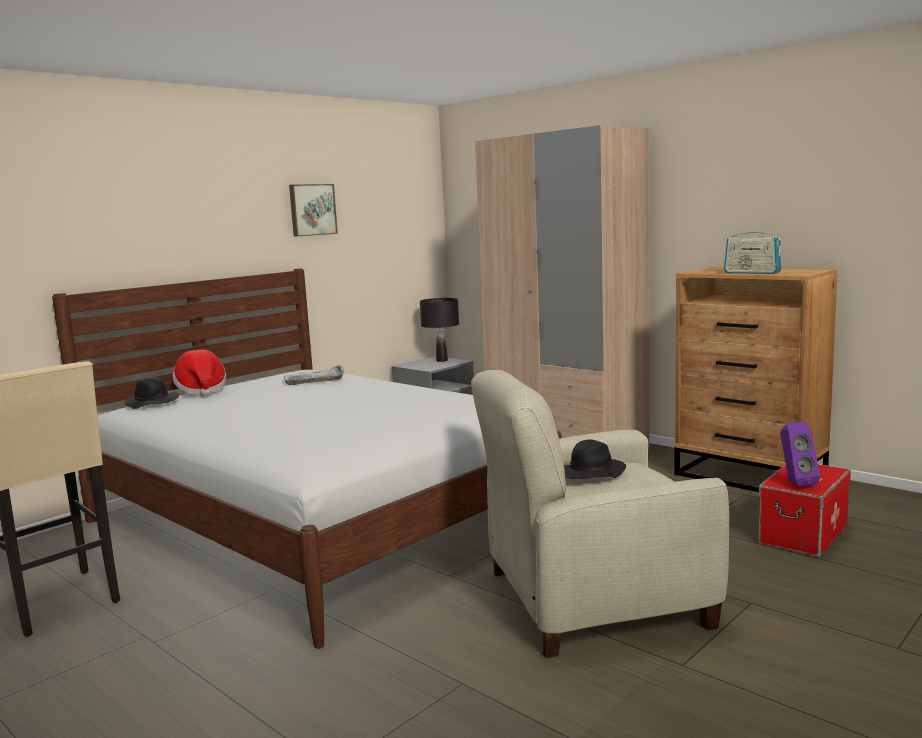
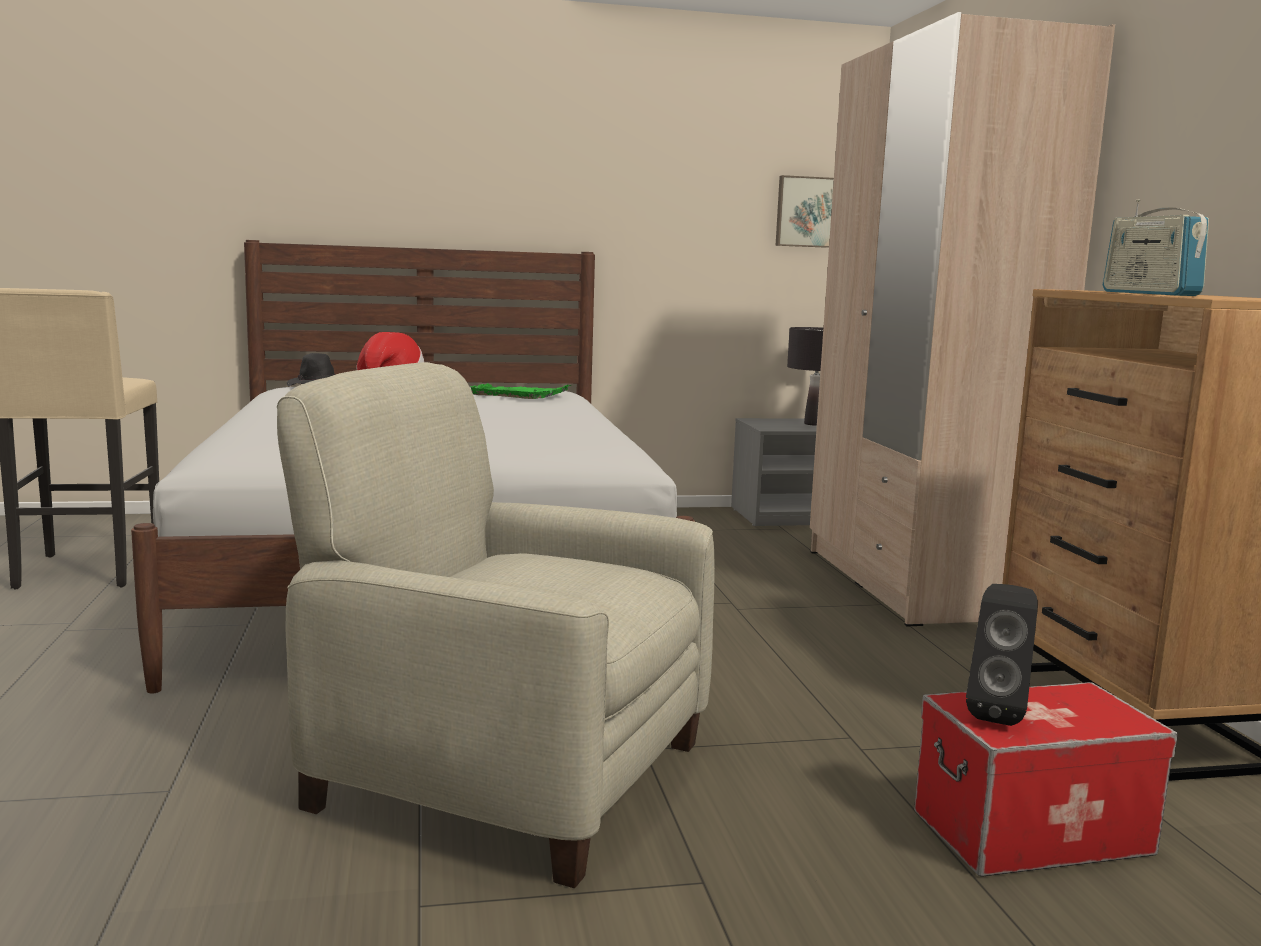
camera: 35 degrees right, 0 degrees up
(312, 210) = (627, 172): picture -> picture (809, 212)
(314, 378) = (520, 394): grey tray -> green tray
(590, 474) = (534, 564): black hat -> none
(795, 483) = (997, 714): purple speaker -> black speaker

